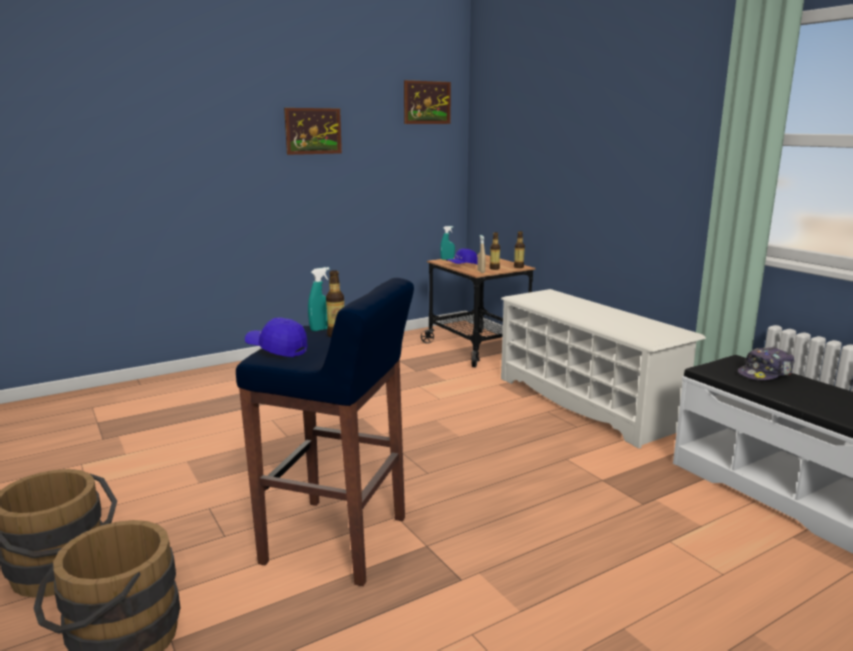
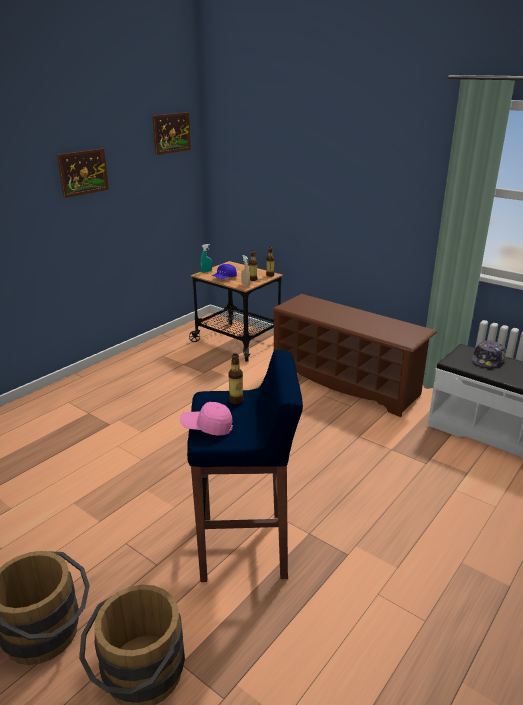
camera: 20 degrees left, 10 degrees up
(276, 349) = (207, 427): blue cap -> pink cap
(322, 329) = (218, 395): turquoise spray bottle -> none
(586, 402) = (346, 382): white shoe rack -> brown shoe rack

